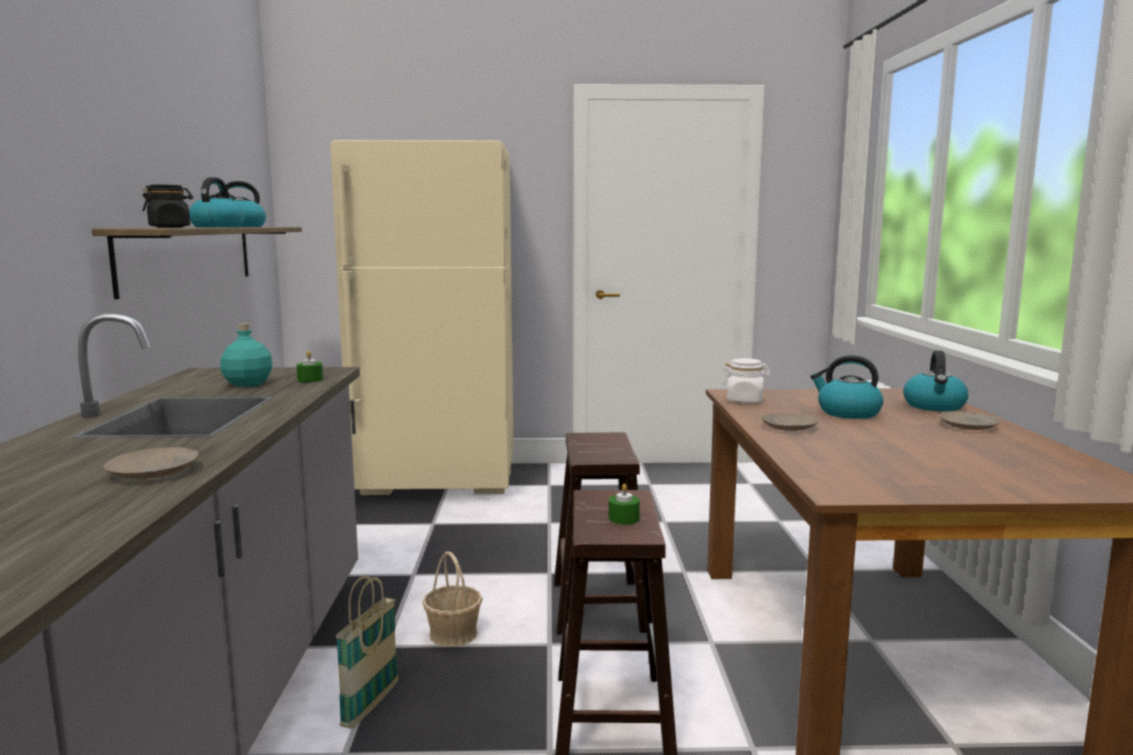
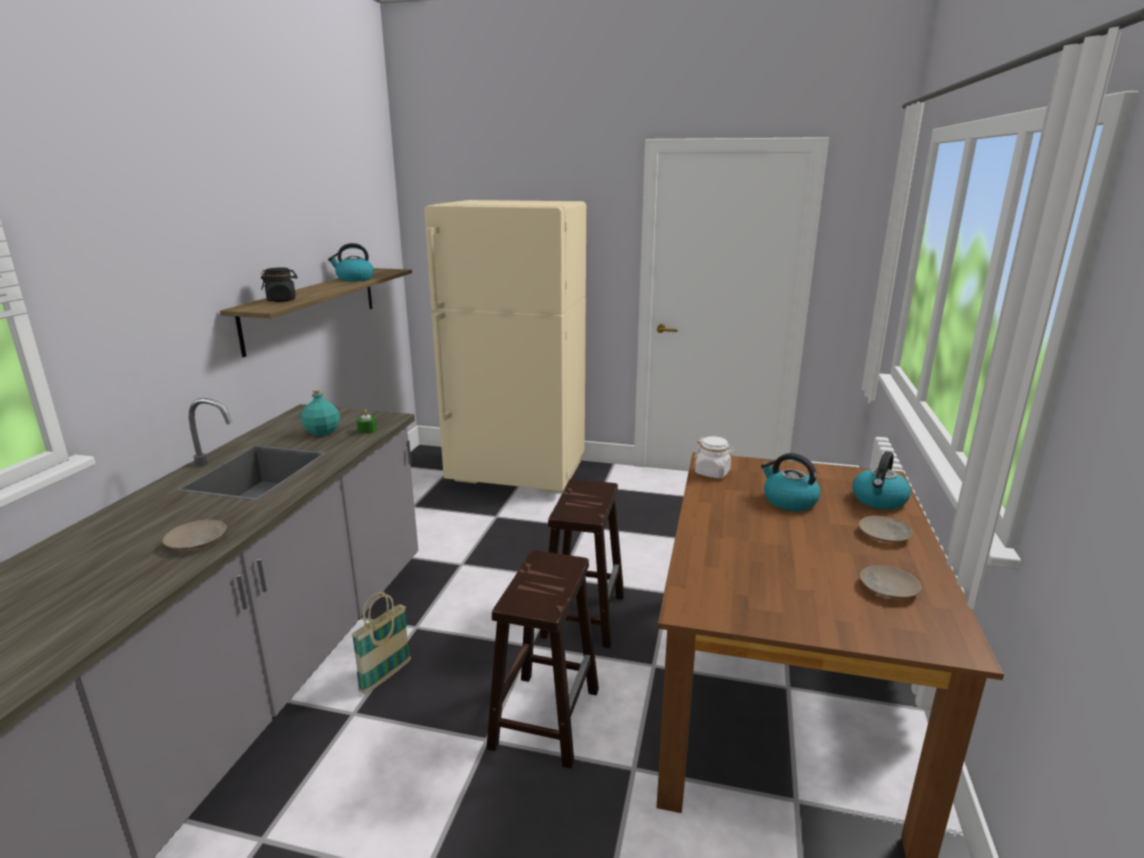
camera: 15 degrees right, 10 degrees up
(218, 227) = (330, 287): kettle -> none
(453, 634) = (466, 624): basket -> none
(623, 518) = (546, 588): green candle -> none
(788, 427) = (718, 516): beige plate -> beige plate (887, 588)

